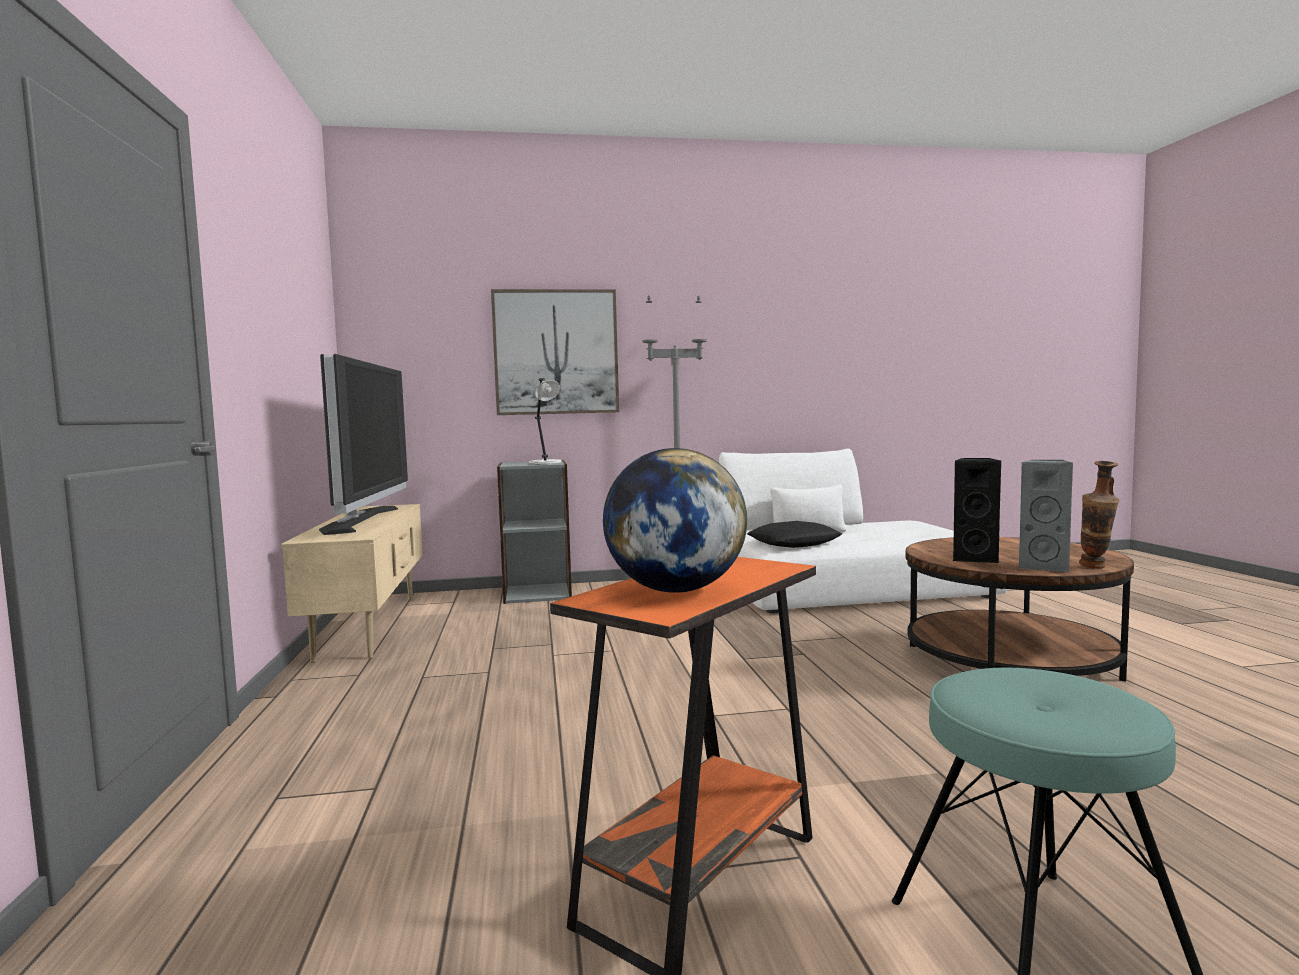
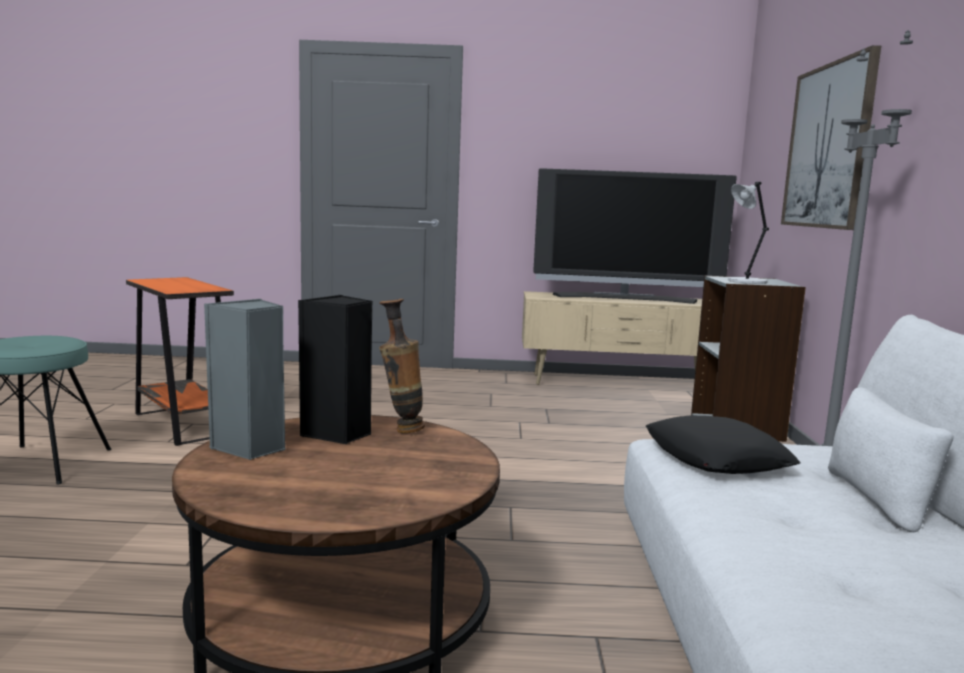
camera: 100 degrees right, 5 degrees up
(675, 590) = (168, 282): globe -> none
(1096, 568) = (202, 468): vase -> vase (401, 429)

